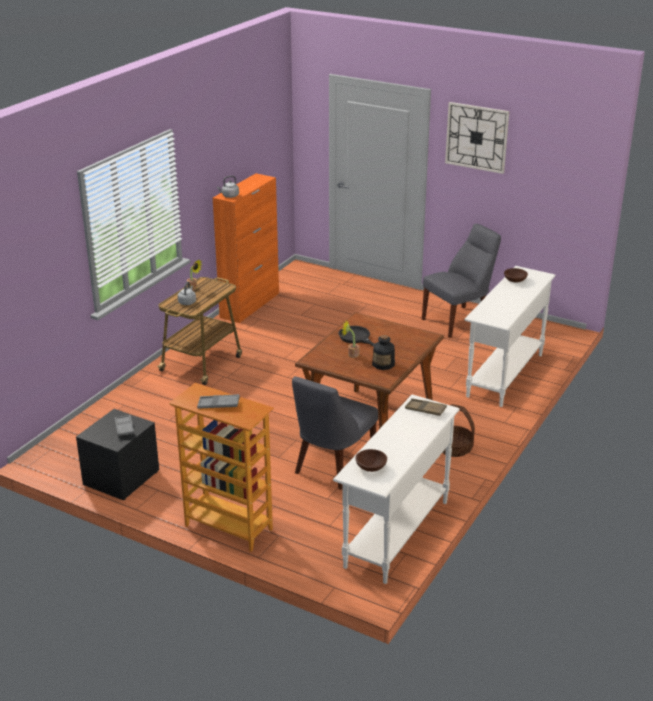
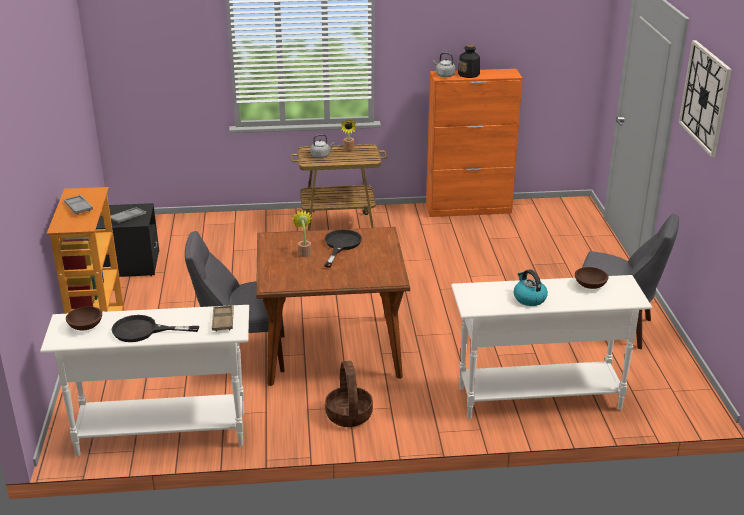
camera: 55 degrees right, 0 degrees up
(383, 364) = (304, 274): bottle -> bottle (469, 74)
(405, 444) = (143, 331): none -> black frying pan
(510, 302) = (529, 298): none -> kettle

